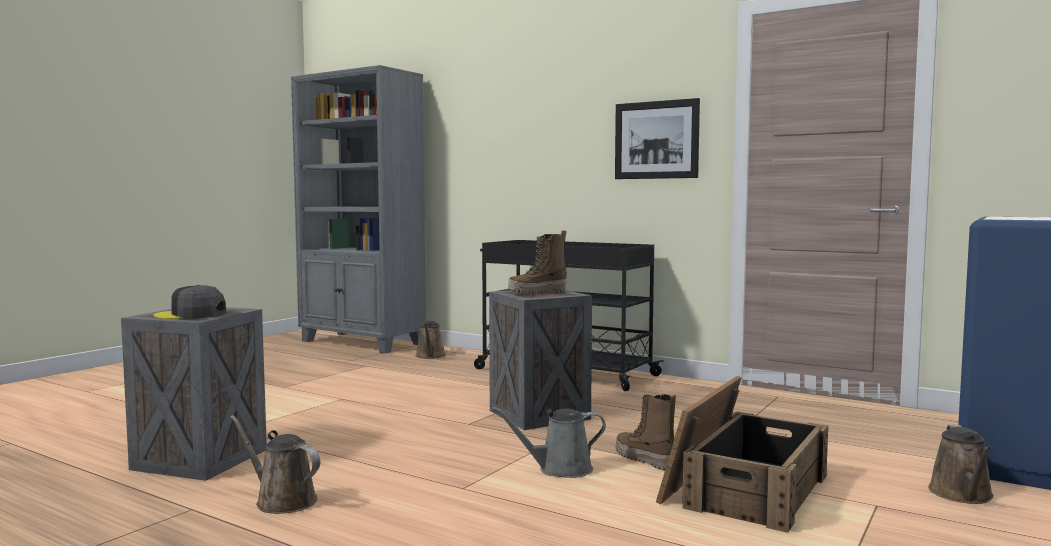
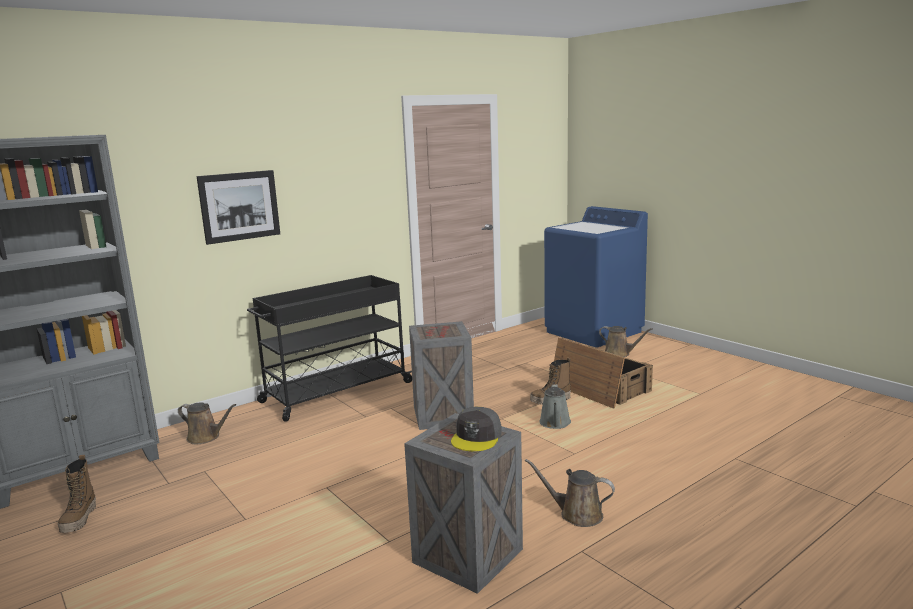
camera: 70 degrees left, 10 degrees up
(282, 501) = (576, 514): brown watering can -> brown watering can turned 60 degrees clockwise
(537, 292) = (437, 331): boot -> boot (80, 519)
(656, 140) = (357, 195): picture -> picture (239, 206)

